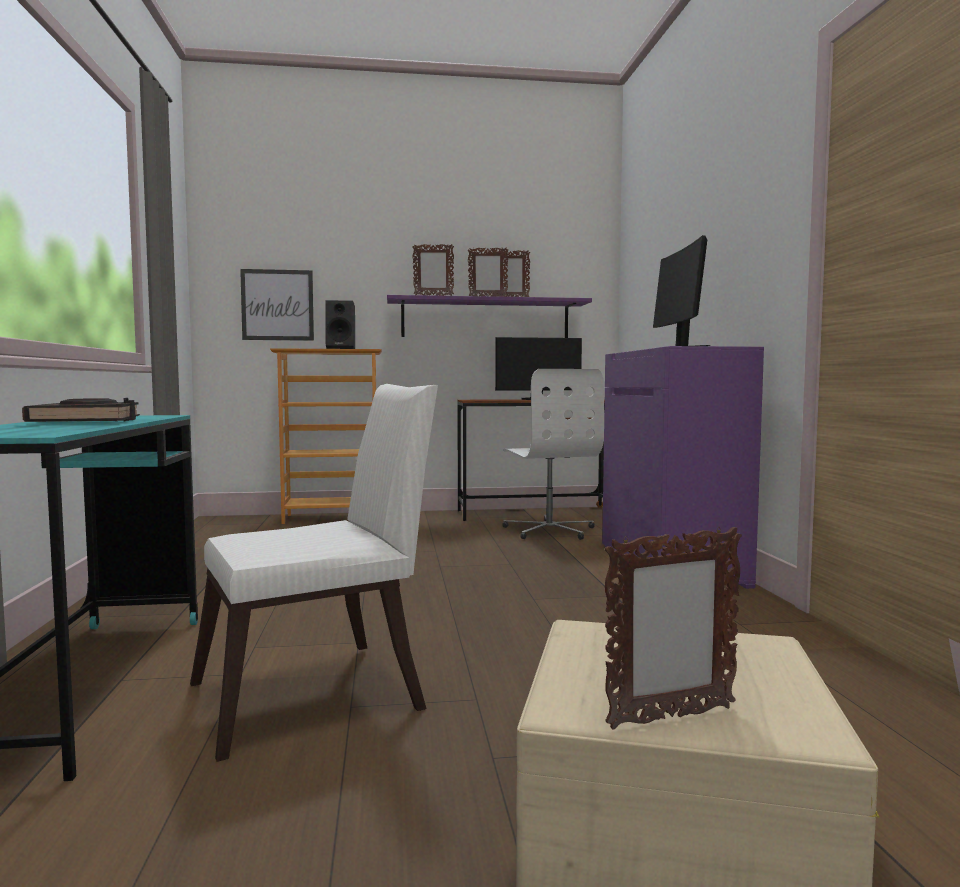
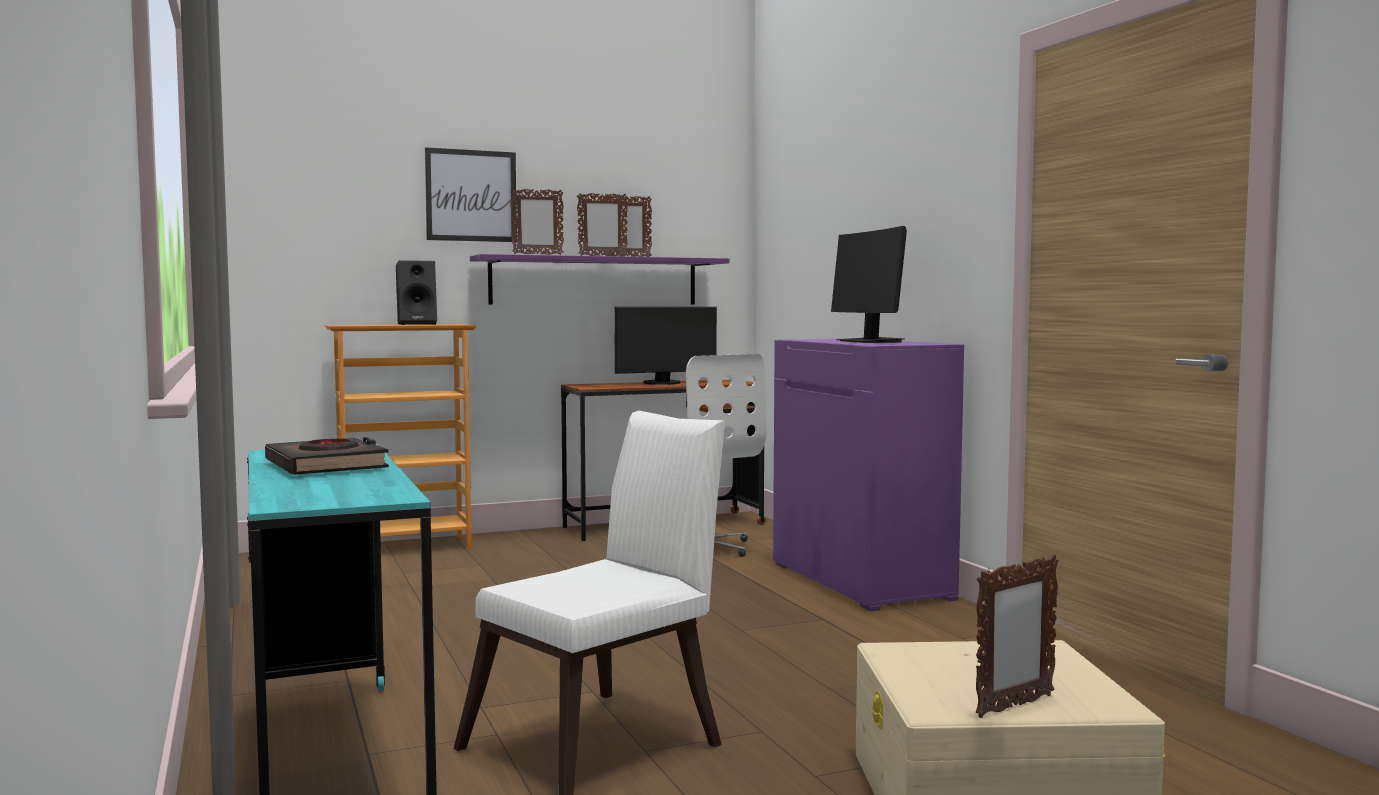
camera: 15 degrees left, 0 degrees up
(277, 305) = (322, 263): picture -> picture (471, 195)

